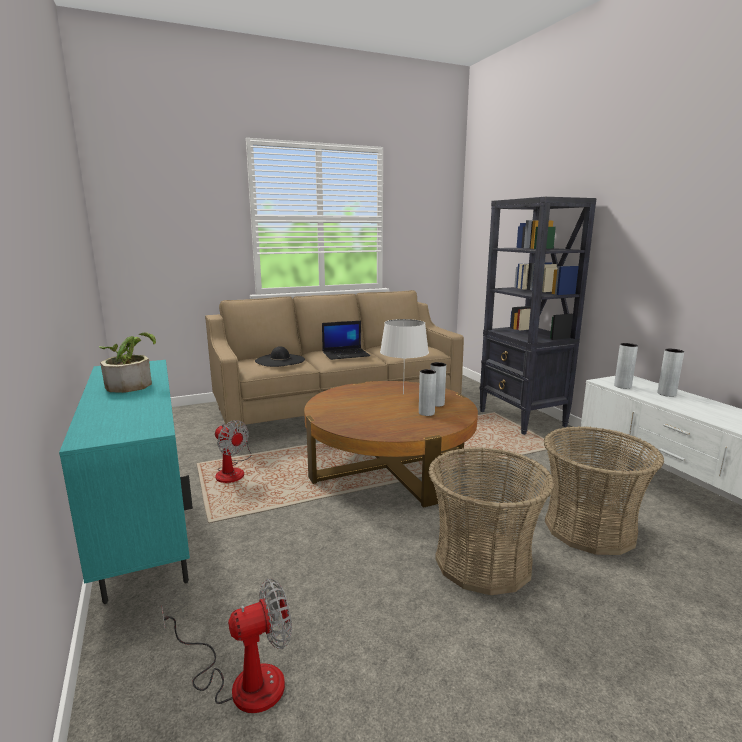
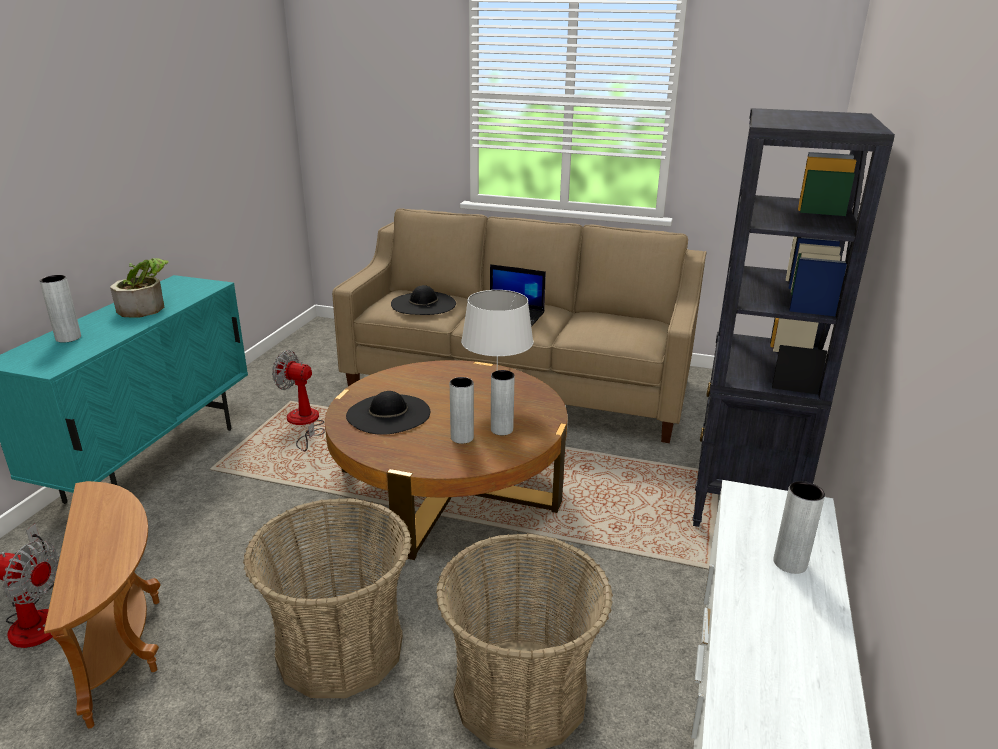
camera: 40 degrees right, 10 degrees up
(233, 471) = (304, 423): fan -> fan turned 120 degrees clockwise
(350, 644) = (125, 641): none -> brown side table
(362, 417) = (388, 414): none -> black hat
(622, 386) = (750, 516): grey vase -> grey vase (68, 338)

